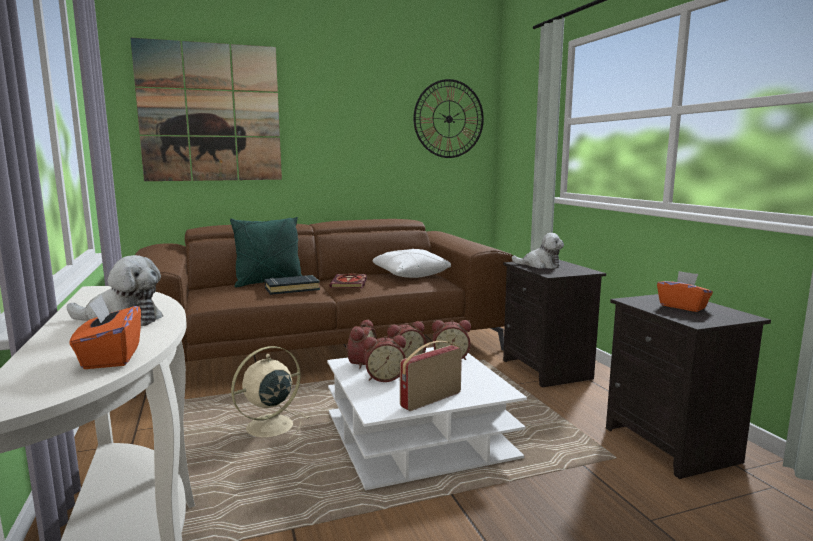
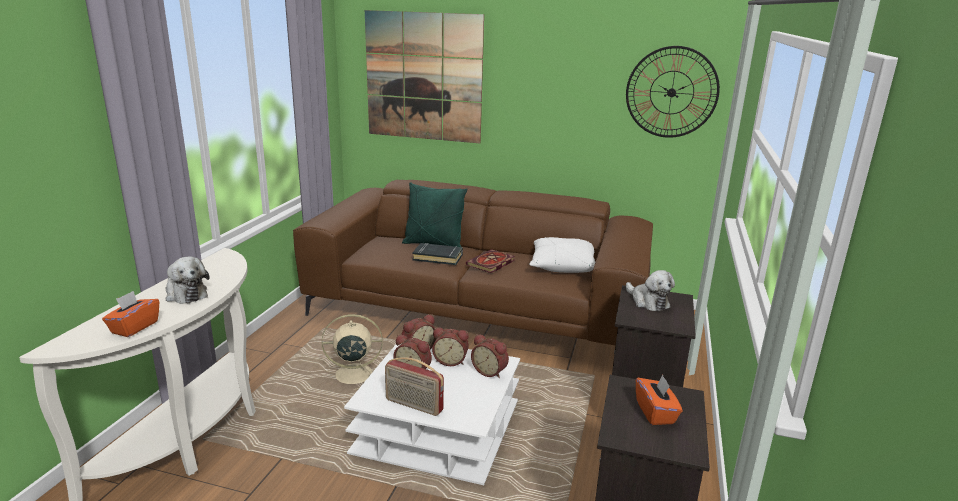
camera: 35 degrees right, 10 degrees up
(430, 399) = (413, 405): radio -> radio turned 150 degrees counterclockwise

